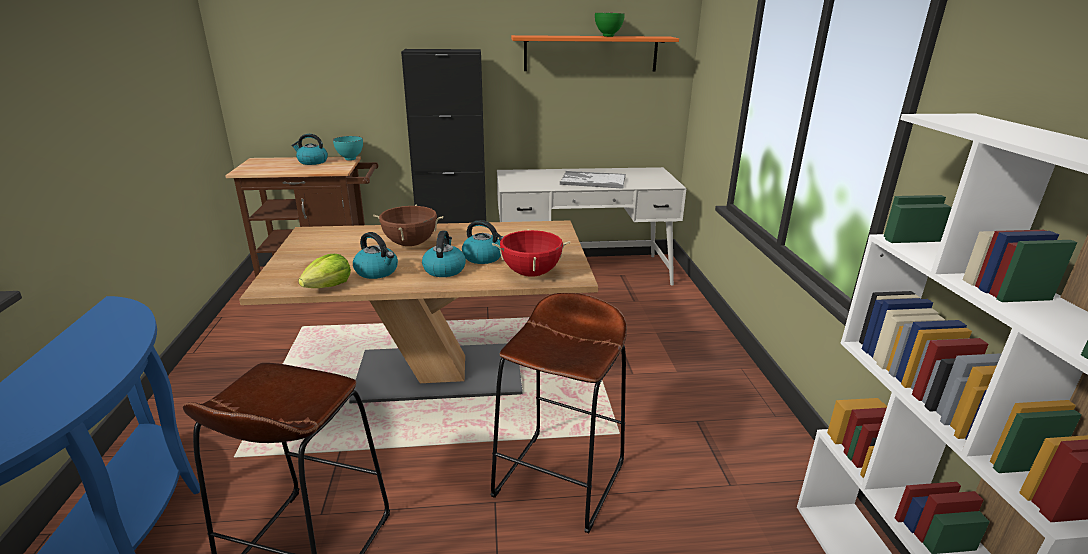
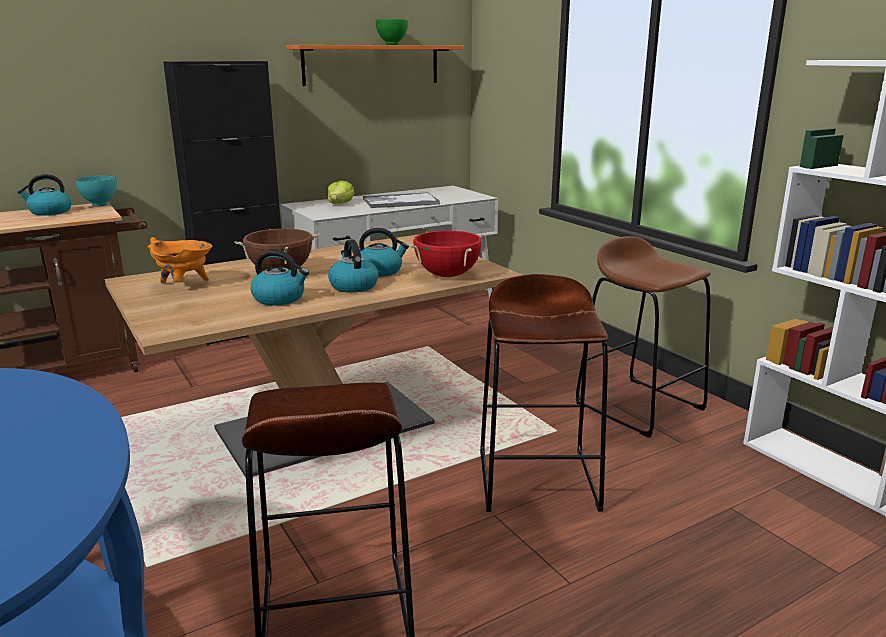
camera: 25 degrees left, 5 degrees down
(328, 286) = (242, 318): lettuce -> lettuce (340, 204)
(333, 243) = (184, 285): none -> orange cooking pot
(722, 430) = (639, 406): none -> brown stool

